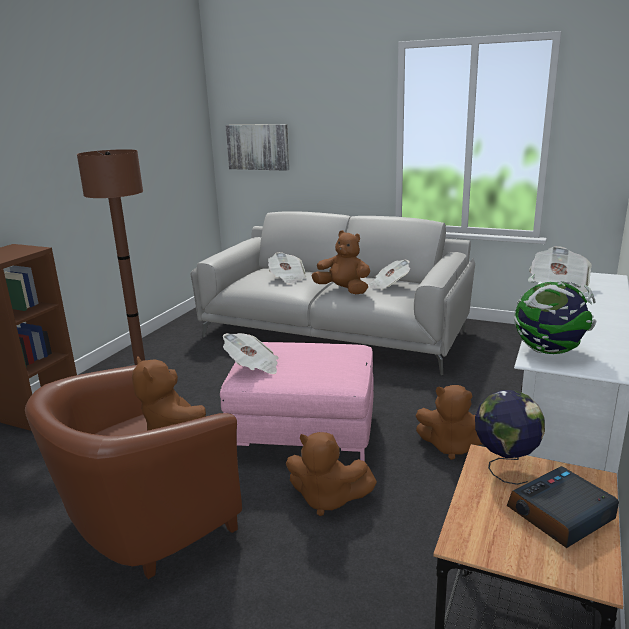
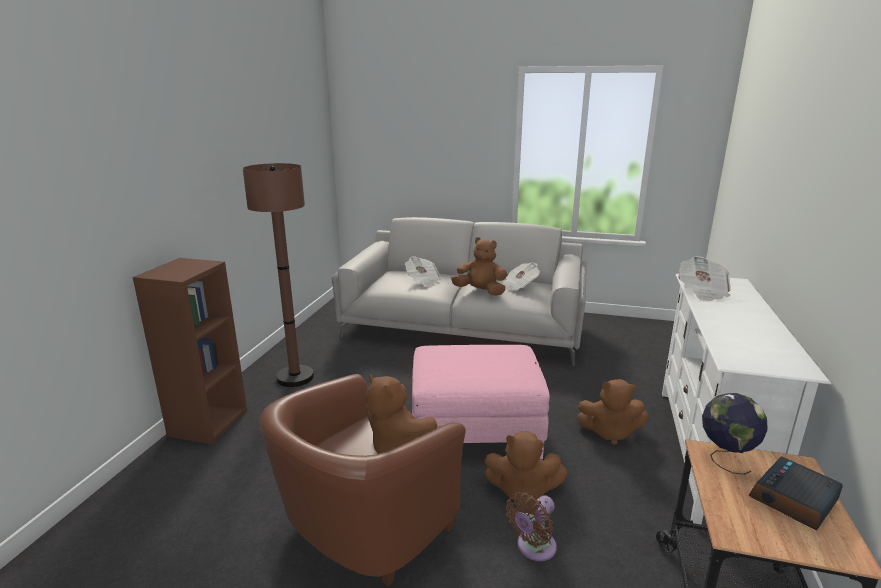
camera: 10 degrees left, 0 degrees up
(253, 367) = (437, 371): newspaper -> none
(258, 147) = (380, 156): picture -> none
(314, 557) = (533, 548): none -> brown fan
(549, 351) = (737, 353): globe -> none

